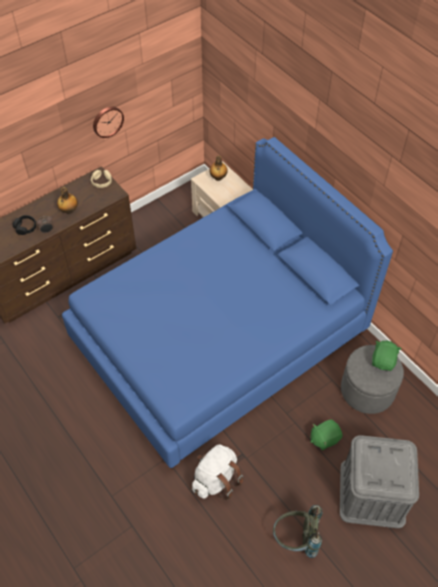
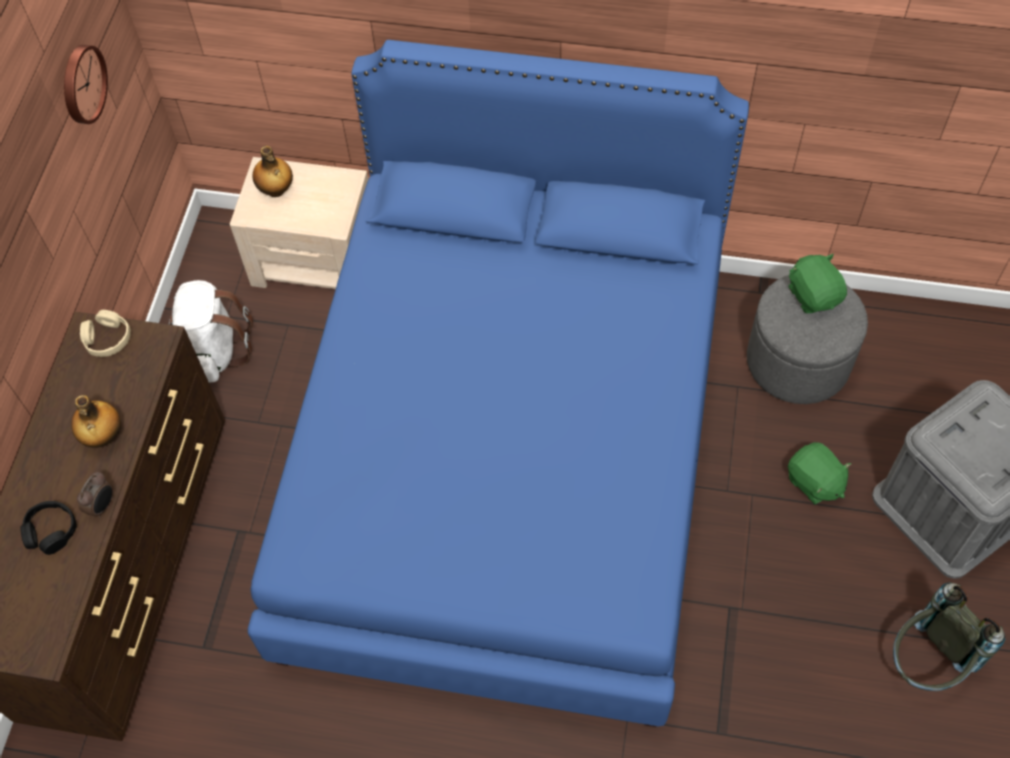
camera: 40 degrees left, 5 degrees up
(107, 121) = (44, 213): wall clock -> wall clock (81, 84)
(216, 479) = (733, 681): white backpack -> white backpack (213, 352)
(324, 438) = (814, 482): green plush toy -> green plush toy turned 60 degrees counterclockwise

